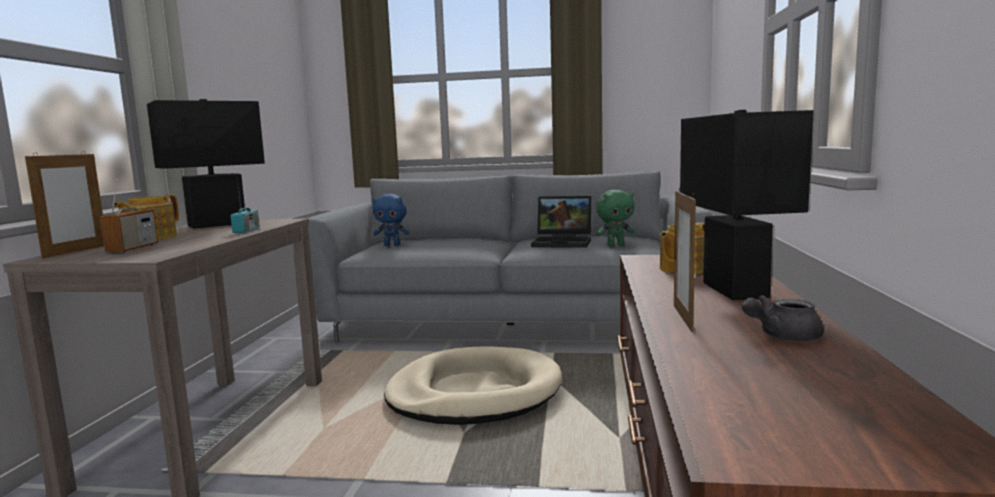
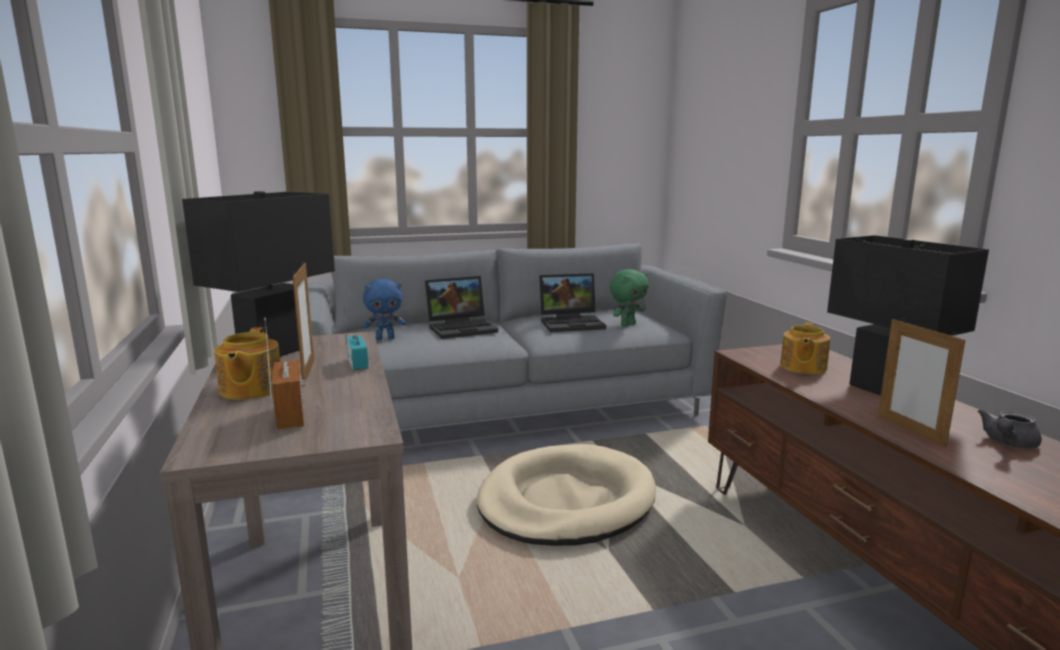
camera: 25 degrees left, 5 degrees up
(76, 251) = (212, 431): picture frame -> picture frame (308, 372)
(463, 242) = (462, 328): none -> laptop

